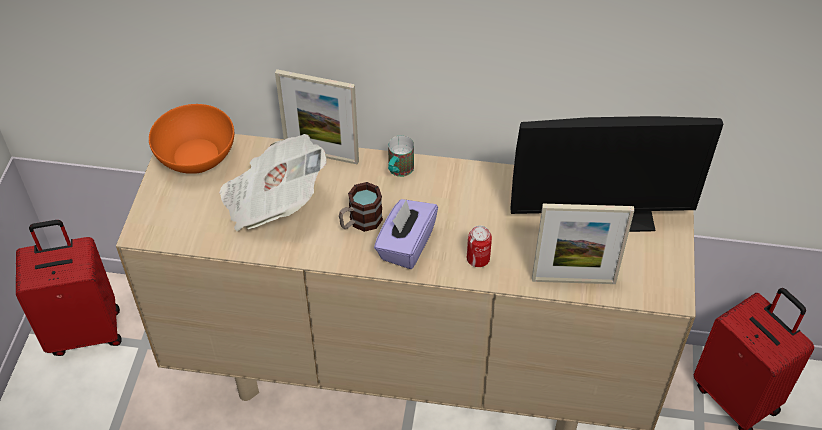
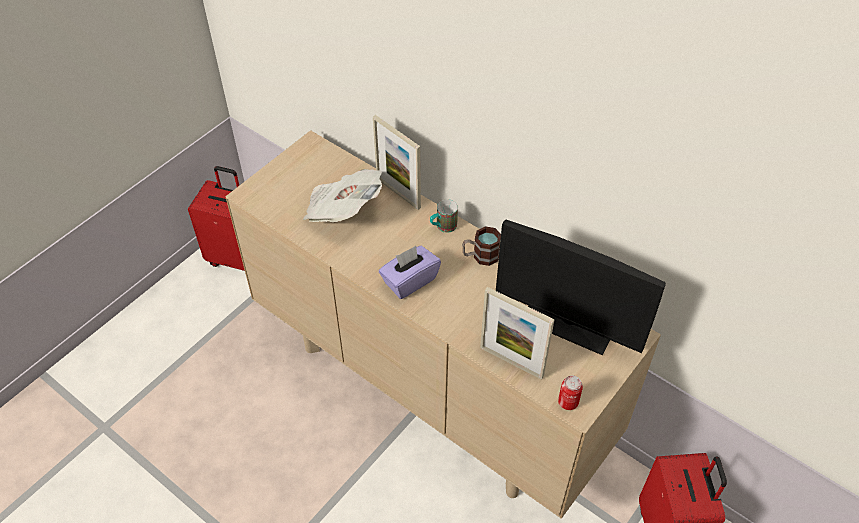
camera: 30 degrees right, 0 degrees up
(196, 156) = (315, 159): orange bowl -> none
(360, 222) = (390, 250): mug -> mug (480, 256)
(478, 259) = (453, 314): can -> can (568, 402)

